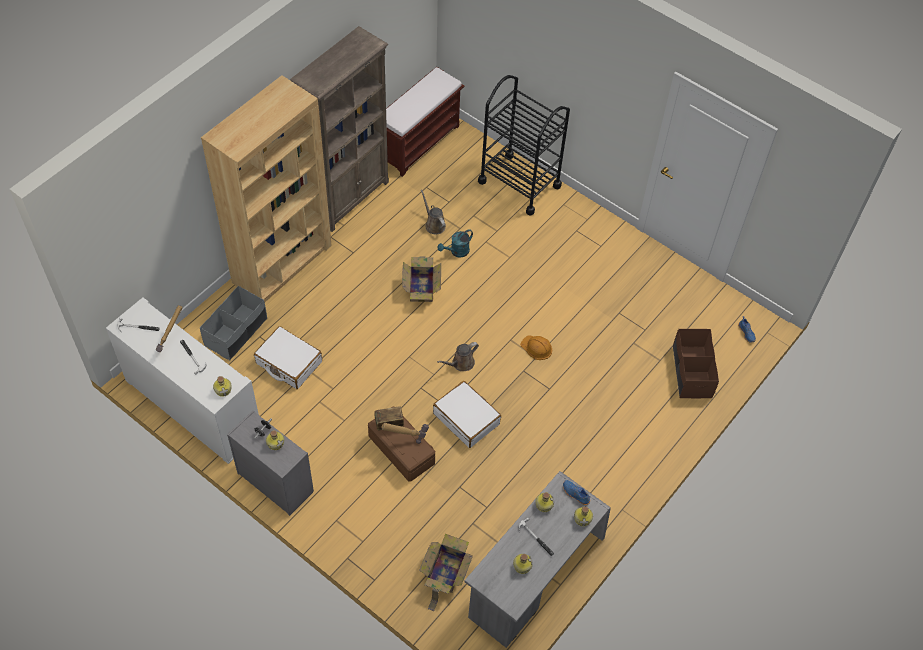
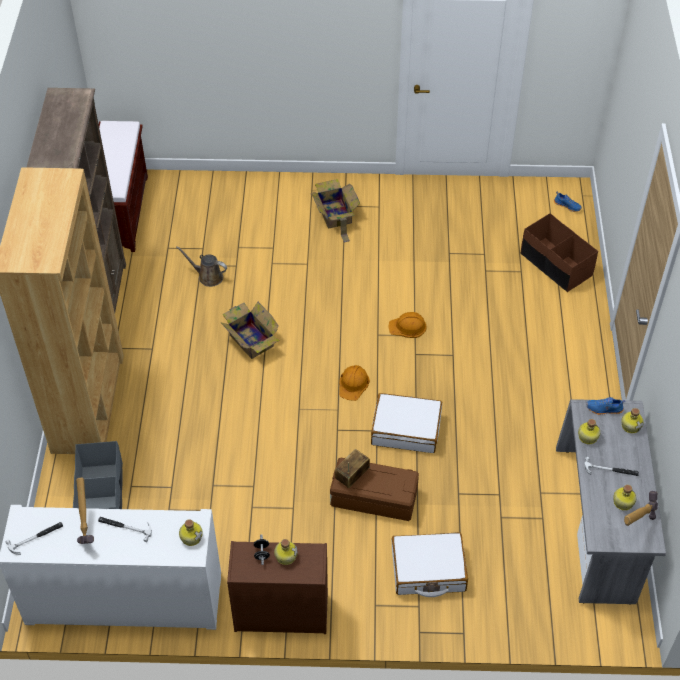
camera: 35 degrees left, 5 degrees down
(274, 482) = (280, 613): grey dresser -> brown dresser
(288, 363) = (185, 491): white suitcase -> white suitcase (428, 570)
(405, 438) = (380, 478): hammer -> hammer (635, 523)
(445, 573) = (520, 579): cardboard box -> cardboard box (334, 215)
(457, 252) = (253, 288): turquoise watering can -> none
(461, 363) = (353, 384): brown watering can -> orange hard hat
(519, 184) = (254, 195): black cart -> none

